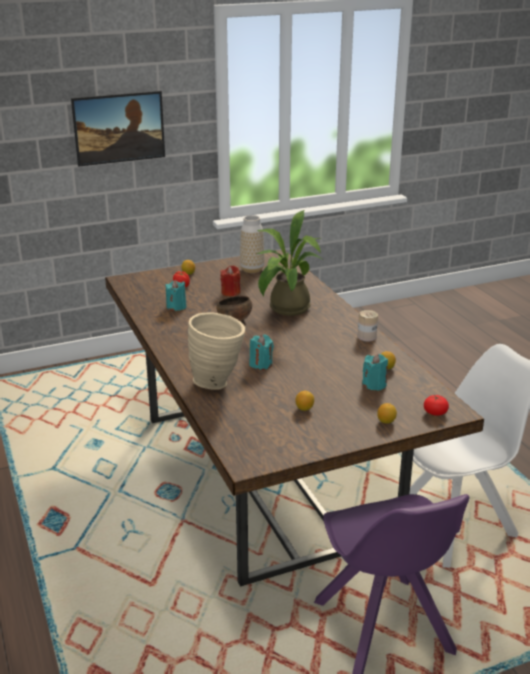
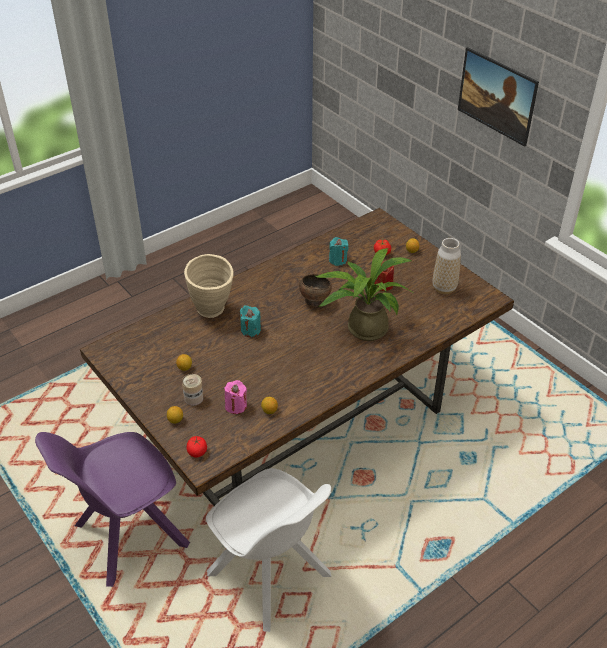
camera: 75 degrees right, 15 degrees up
(366, 337) = (328, 390): can -> can (193, 398)
(374, 384) = (236, 406): turquoise candle -> pink candle

